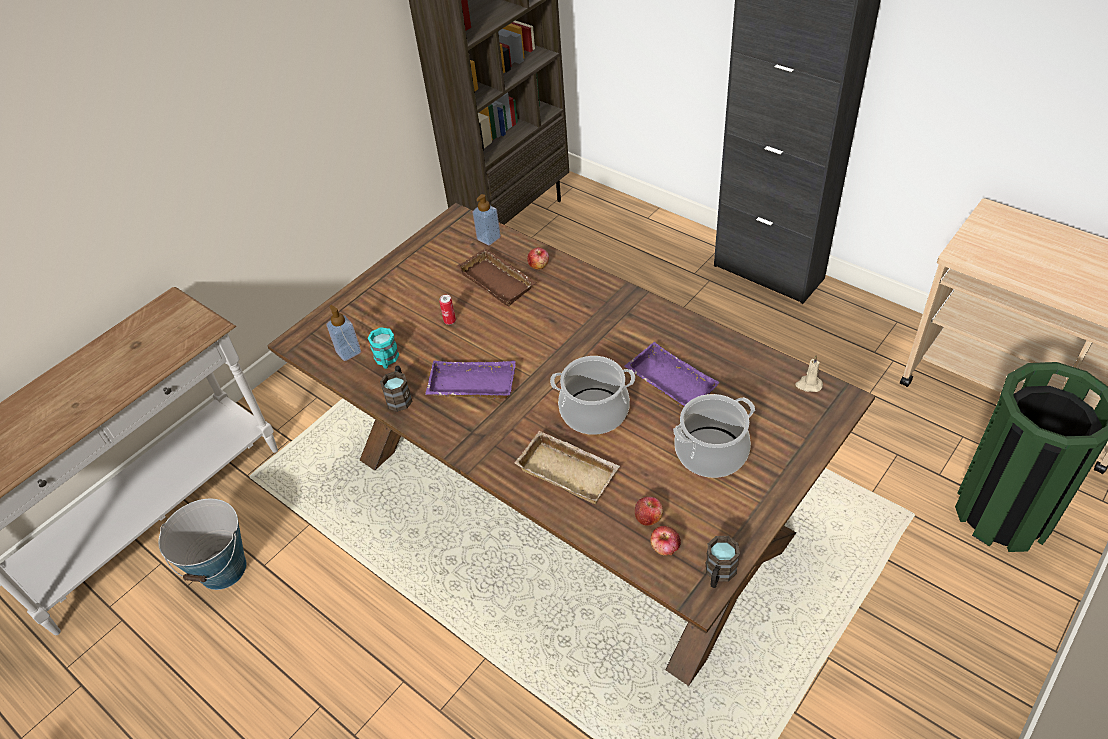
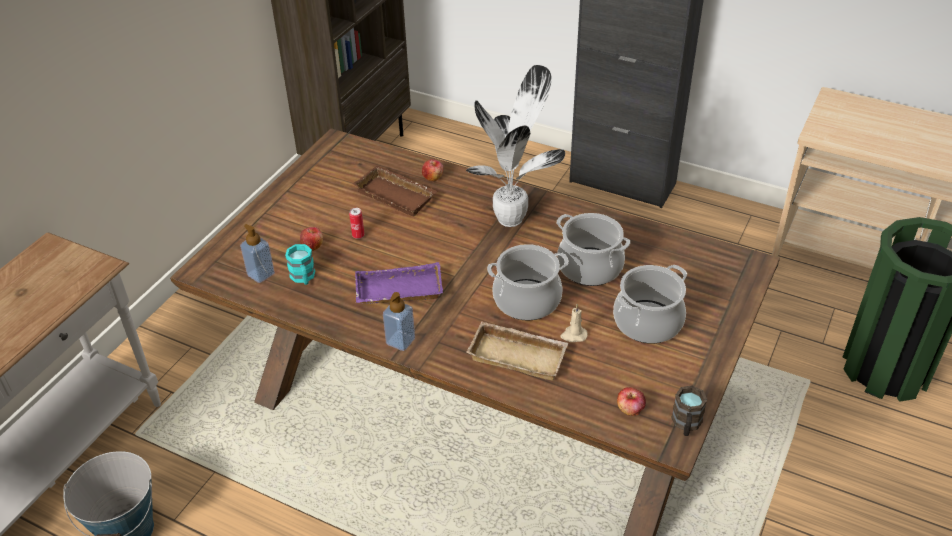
camera: 15 degrees left, 5 degrees down
(400, 396) = (328, 309): brown mug -> none
(488, 238) = (375, 157): soap dispenser -> soap dispenser (400, 341)
(605, 318) = (512, 218): none -> potted plant
(648, 517) = (607, 386): apple -> apple (312, 246)
(668, 383) = (589, 267): purple tray -> cooking pot
(808, 385) = (718, 255): beige candle -> beige candle (573, 335)

